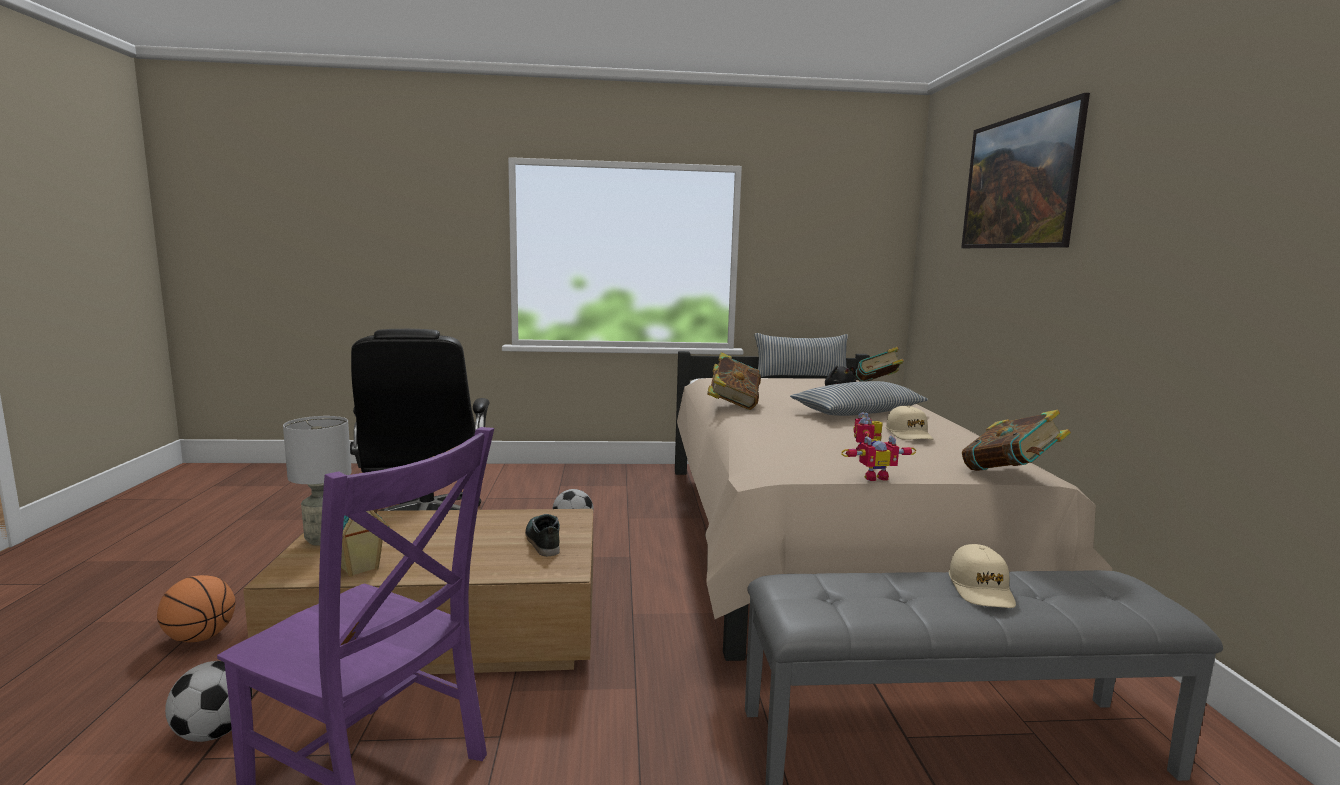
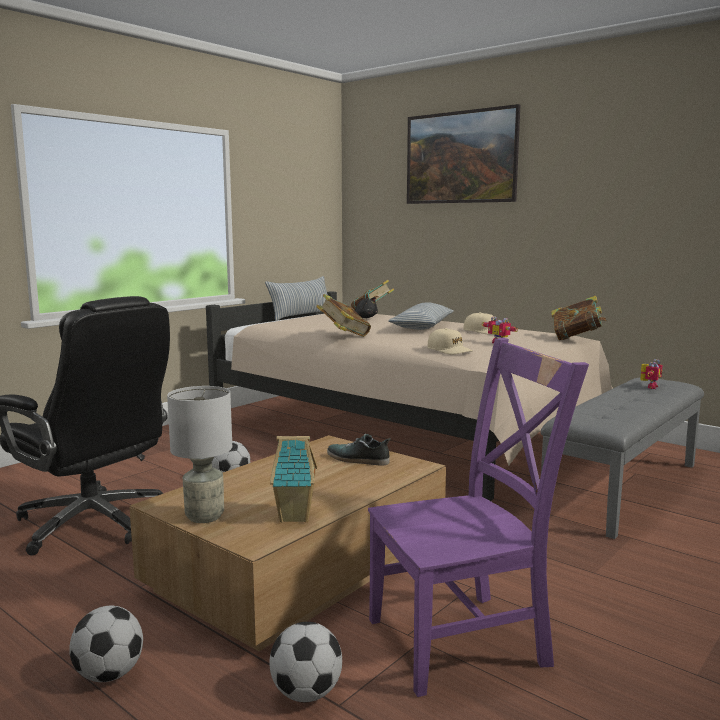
camera: 45 degrees left, 0 degrees up
(200, 638) = (108, 674): basketball -> football
(874, 477) = (540, 352): toy robot -> toy robot (649, 387)
(981, 589) = (628, 396): beige cap -> beige cap (449, 350)

